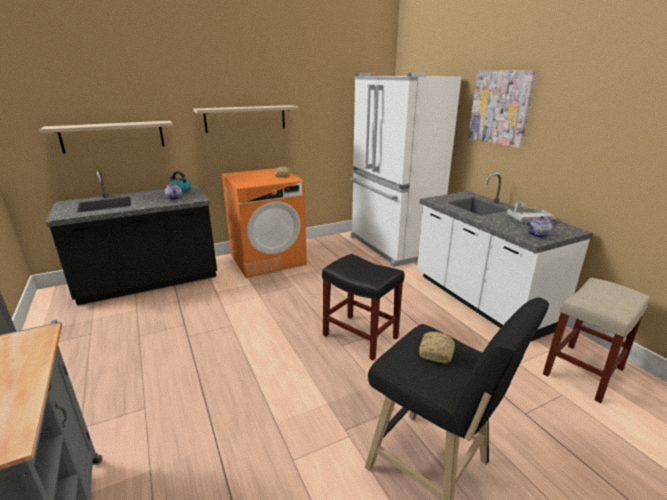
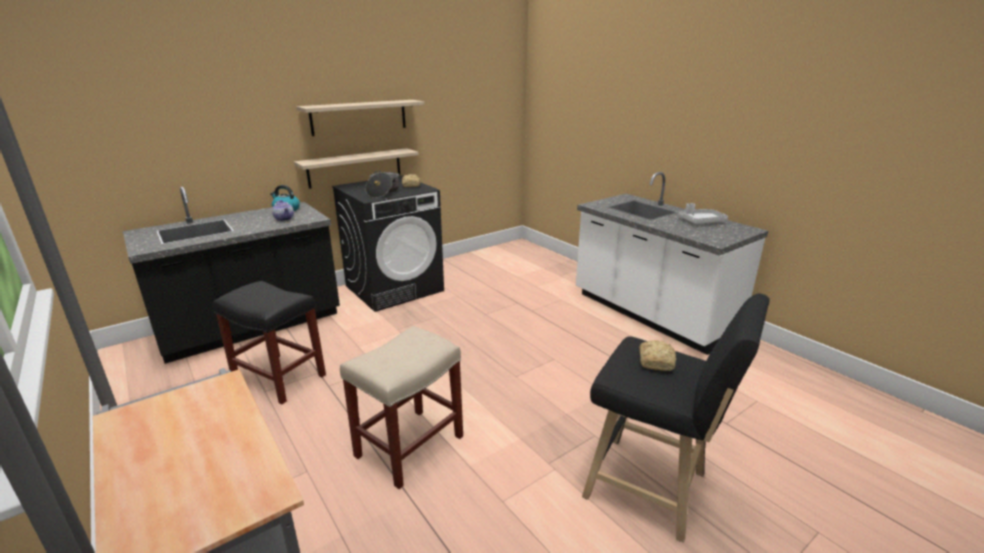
camera: 10 degrees left, 0 degrees up
(113, 136) = (196, 144): shelf -> shelf (355, 168)
(257, 180) = (383, 192): none -> cooking pot
(268, 259) = (395, 288): orange washing machine -> black washing machine
(361, 336) = (534, 365): black stool -> black stool (280, 378)
(391, 247) = (536, 263): white fridge -> none
(500, 107) = (658, 100): picture -> none
(538, 235) = (717, 237): teapot -> none
(583, 372) = (771, 376): beige stool -> beige stool (409, 447)

